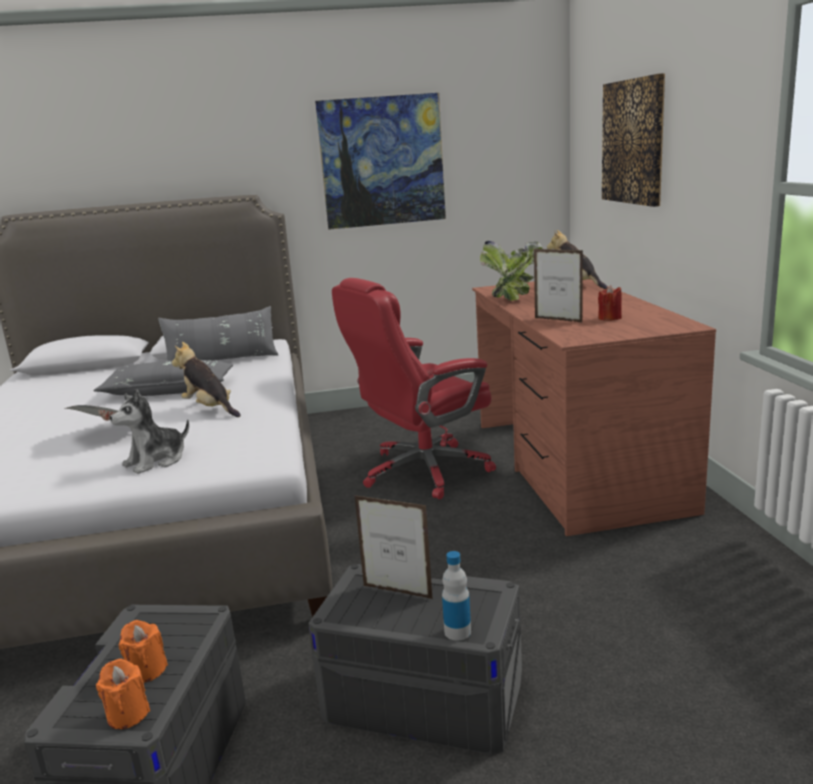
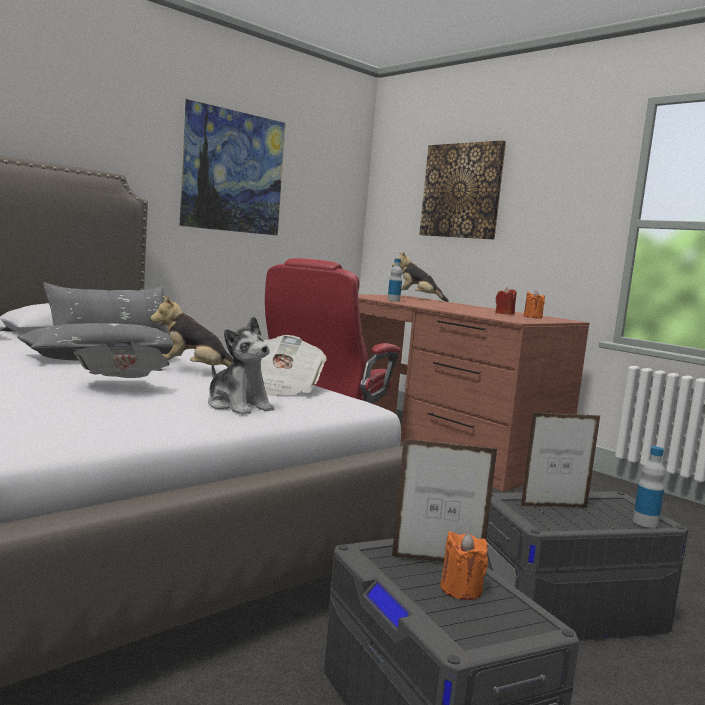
camera: 35 degrees left, 10 degrees down
(128, 714) = (519, 622): orange candle -> orange candle (532, 317)
(156, 461) = (238, 406): plush toy -> plush toy turned 60 degrees counterclockwise
(240, 434) = (281, 388): none -> newspaper
(513, 299) = (393, 301): potted plant -> bottle
(558, 320) = (470, 312): picture frame -> picture frame (437, 562)

